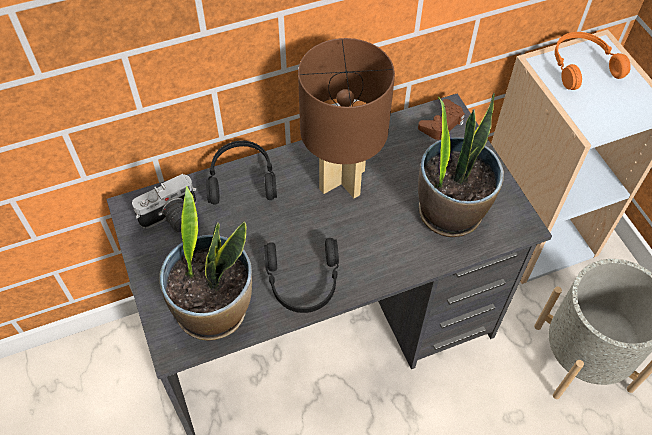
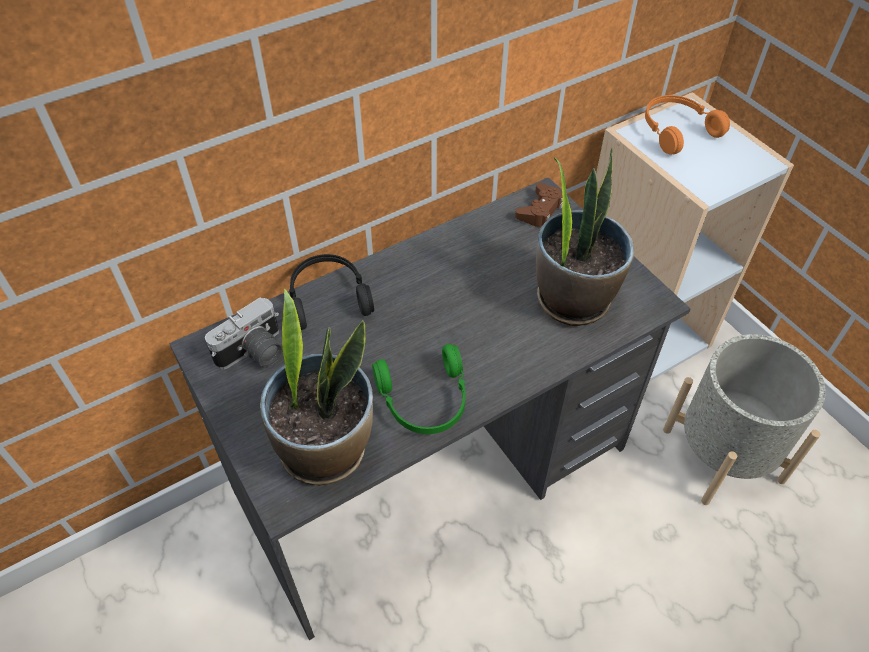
camera: 10 degrees left, 5 degrees down
(303, 282) = (425, 401): black headphones -> green headphones
(341, 180) = (443, 284): brown table lamp -> none

